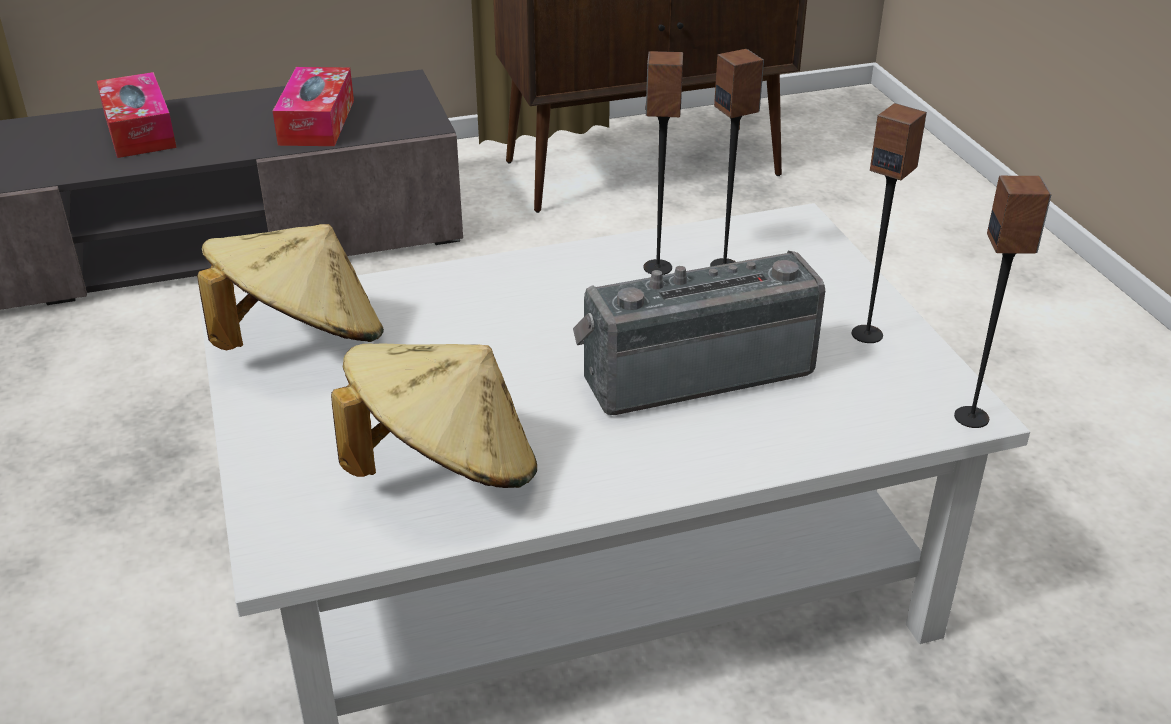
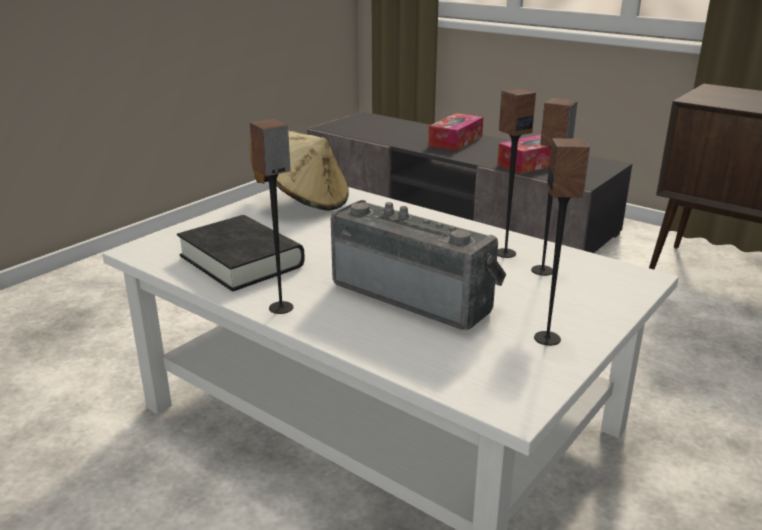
camera: 55 degrees right, 10 degrees down
(445, 468) = (241, 261): beige hat -> black book
(972, 417) = (507, 409): speaker -> speaker (281, 308)

